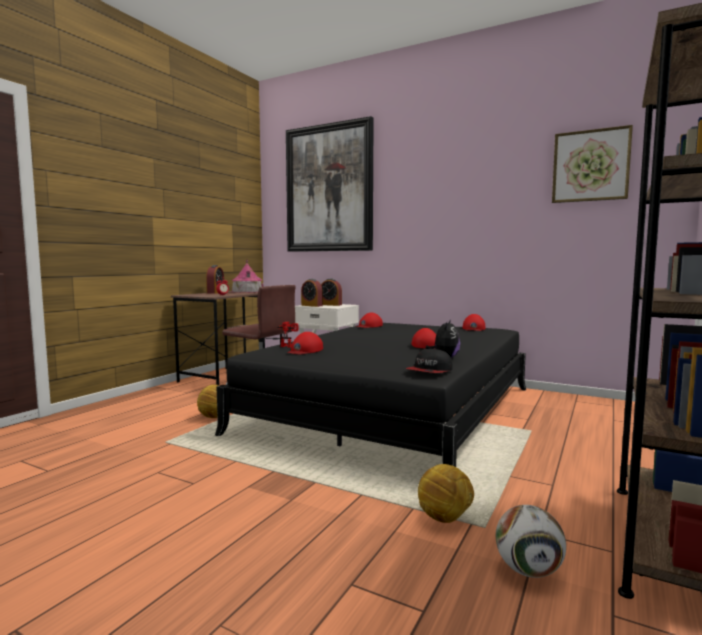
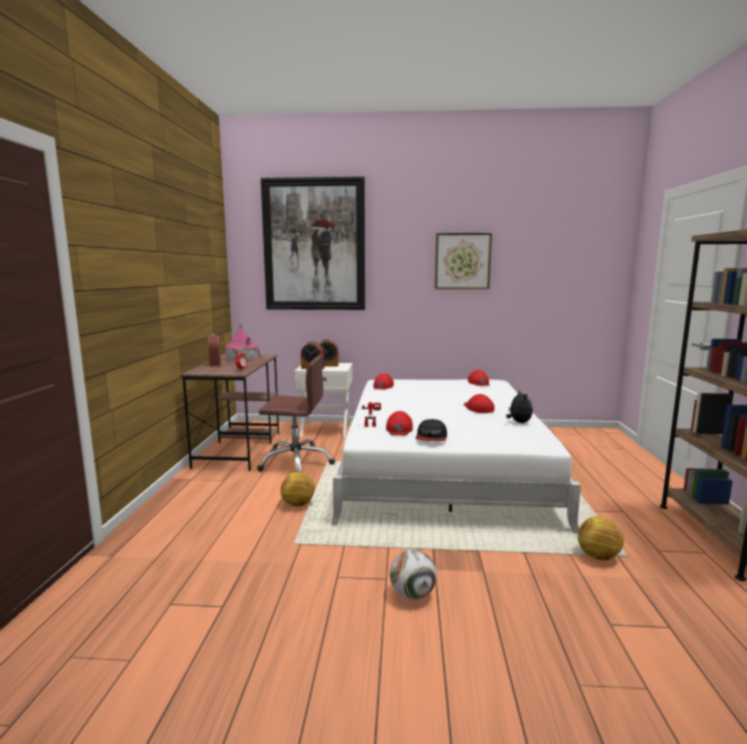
camera: 25 degrees left, 5 degrees up
(394, 409) = (441, 465): black bed -> white bed
(430, 371) = (538, 440): cap -> cap (431, 438)
(528, 570) = (684, 579): football -> football (413, 594)
(590, 166) = (561, 244): picture -> picture (462, 261)

